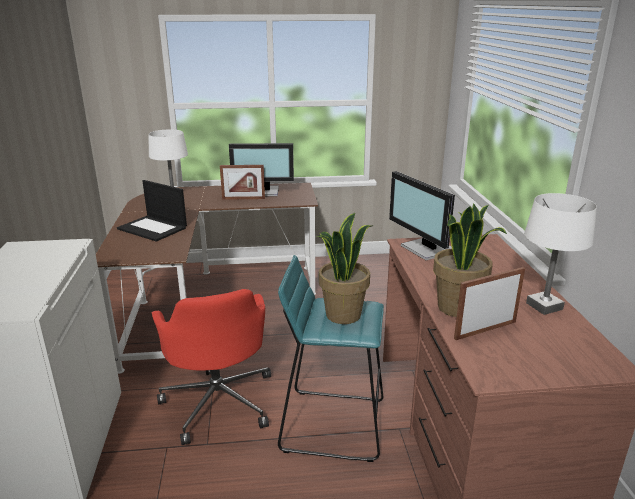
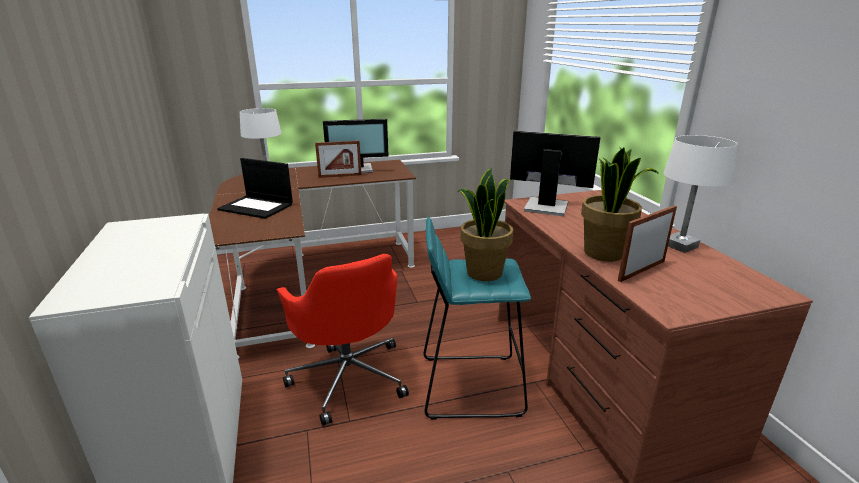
camera: 10 degrees left, 0 degrees up
(427, 249) = (545, 206): monitor -> monitor turned 150 degrees clockwise

